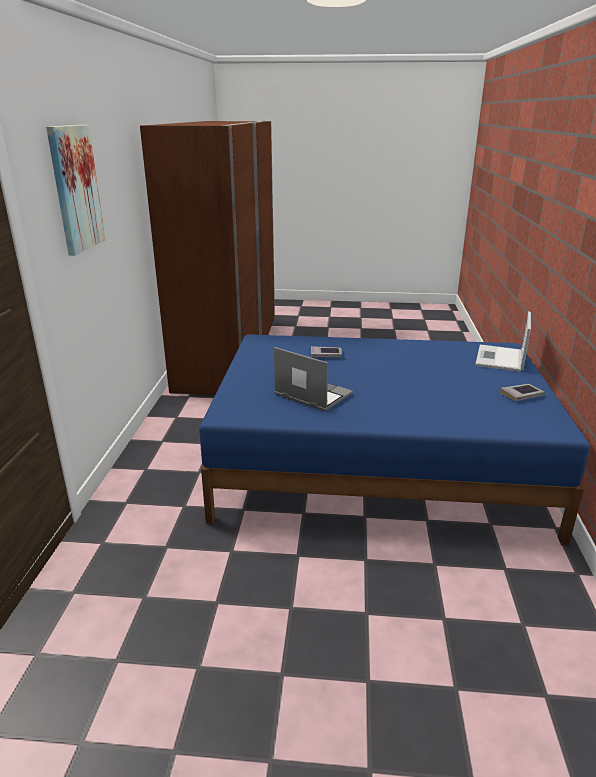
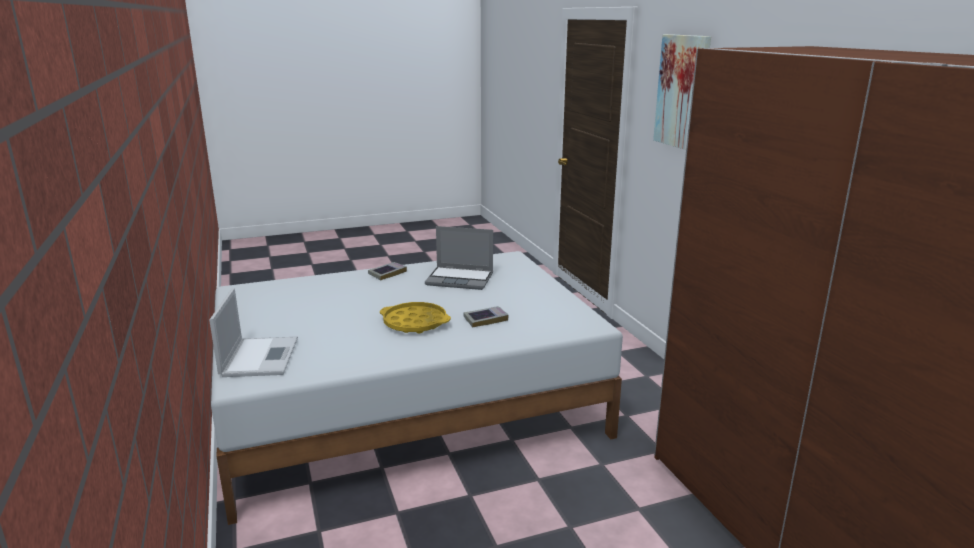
camera: 155 degrees right, 5 degrees down
(378, 465) = (407, 405): blue bed -> white bed
(381, 362) = (415, 323): none -> yellow tray
(521, 395) = (255, 313): book -> book (387, 273)

